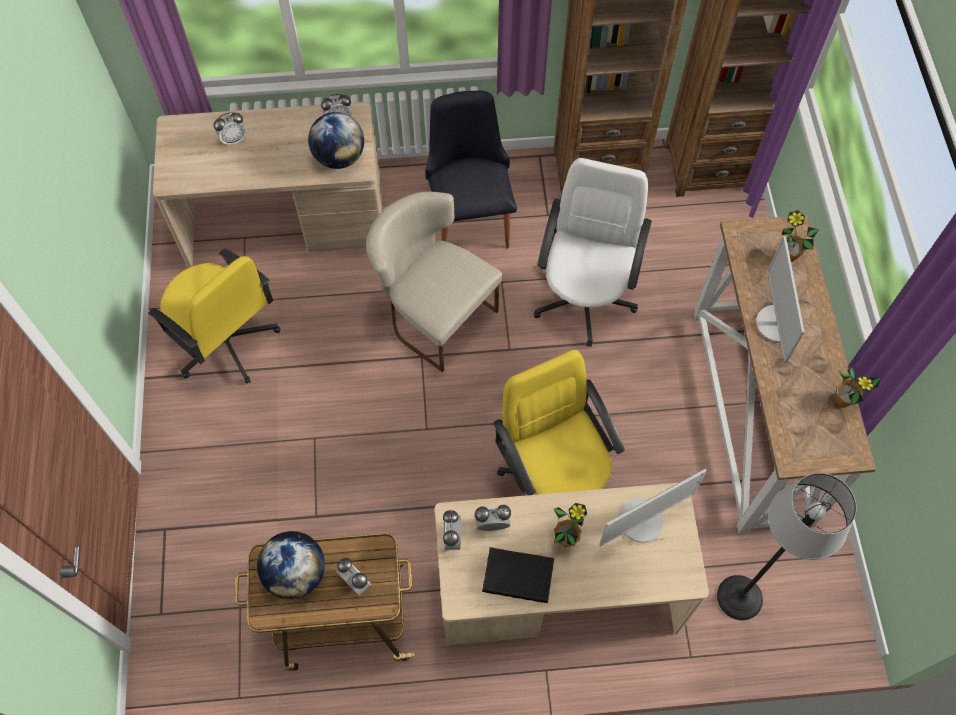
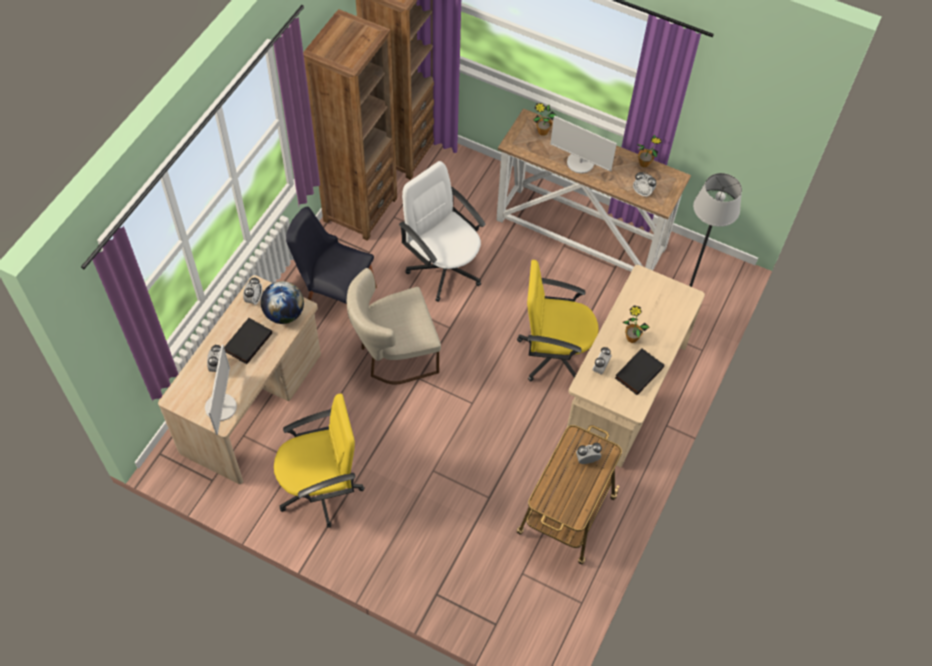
camera: 60 degrees left, 5 degrees down
(281, 146) = (247, 341): none -> black book
(296, 573) = (561, 488): globe -> none
(452, 538) = (595, 392): alarm clock -> alarm clock (642, 192)
(641, 521) = (644, 297): monitor -> monitor (221, 407)

